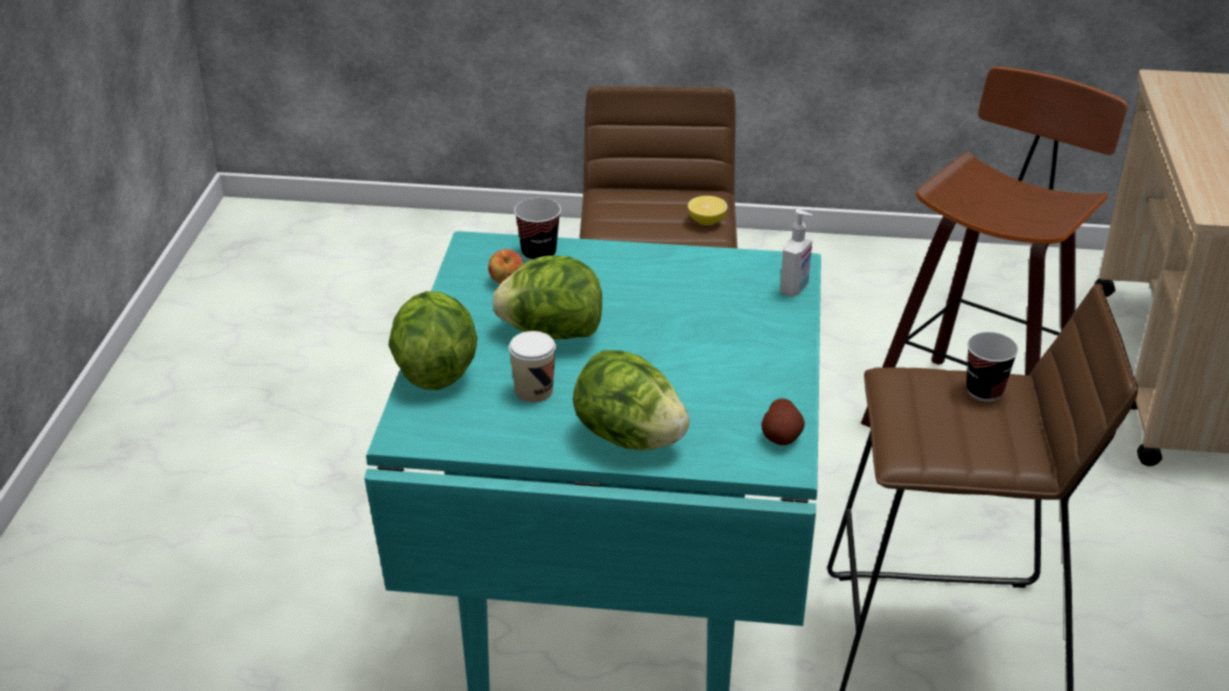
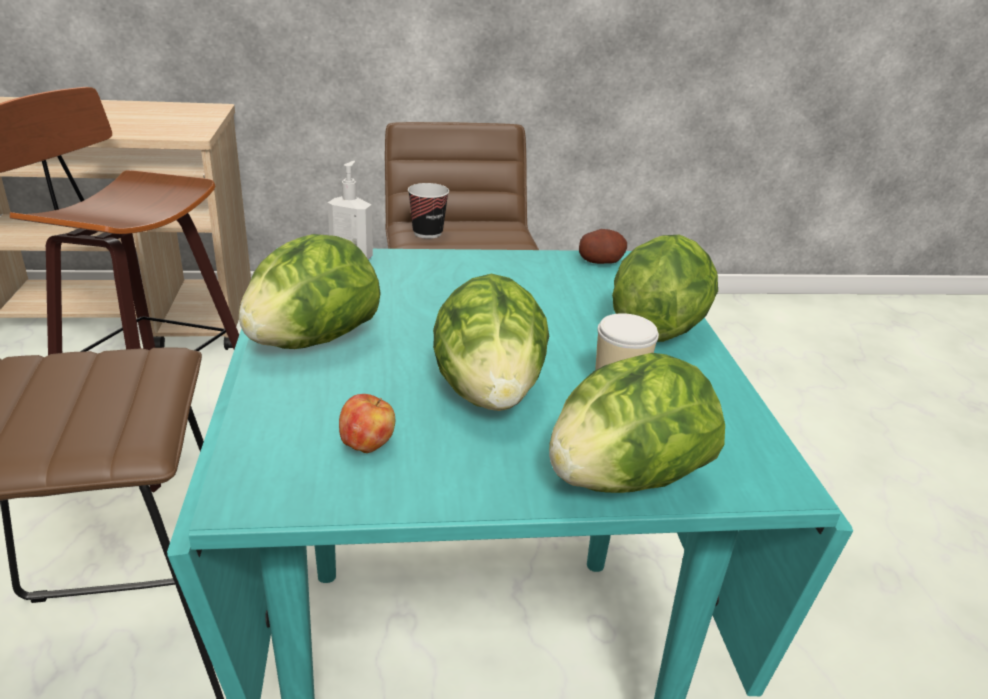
camera: 105 degrees left, 5 degrees down
(539, 254) = (280, 424): cup -> none
(641, 266) = (312, 341): none -> lettuce
(707, 221) = (95, 362): lemon -> none

